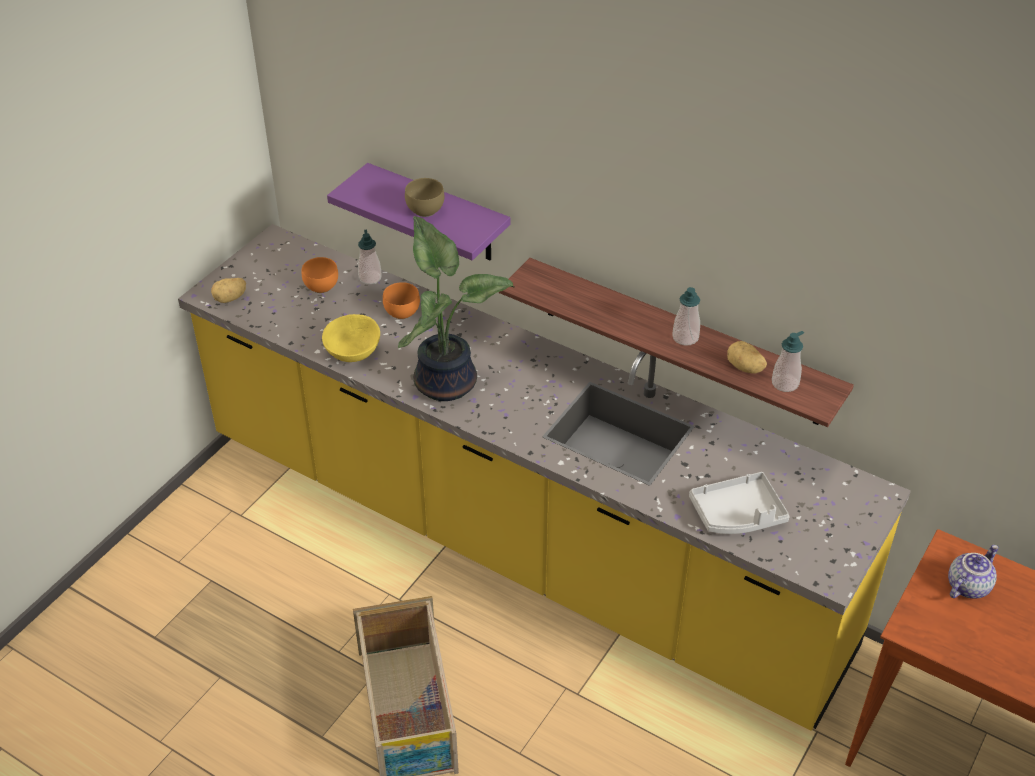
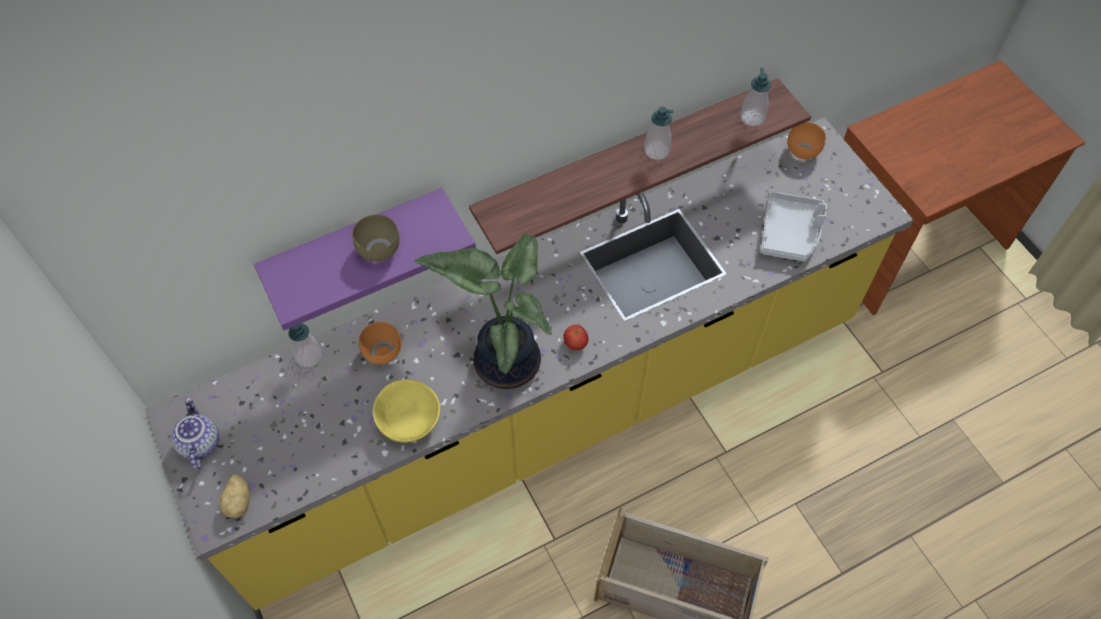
camera: 60 degrees left, 15 degrees up
(320, 287) = (289, 407): orange bowl -> orange bowl (803, 152)
(495, 415) = (575, 343): none -> tomato
(744, 368) = (718, 132): potato -> none
(967, 585) = (907, 142): teapot -> teapot (199, 444)

